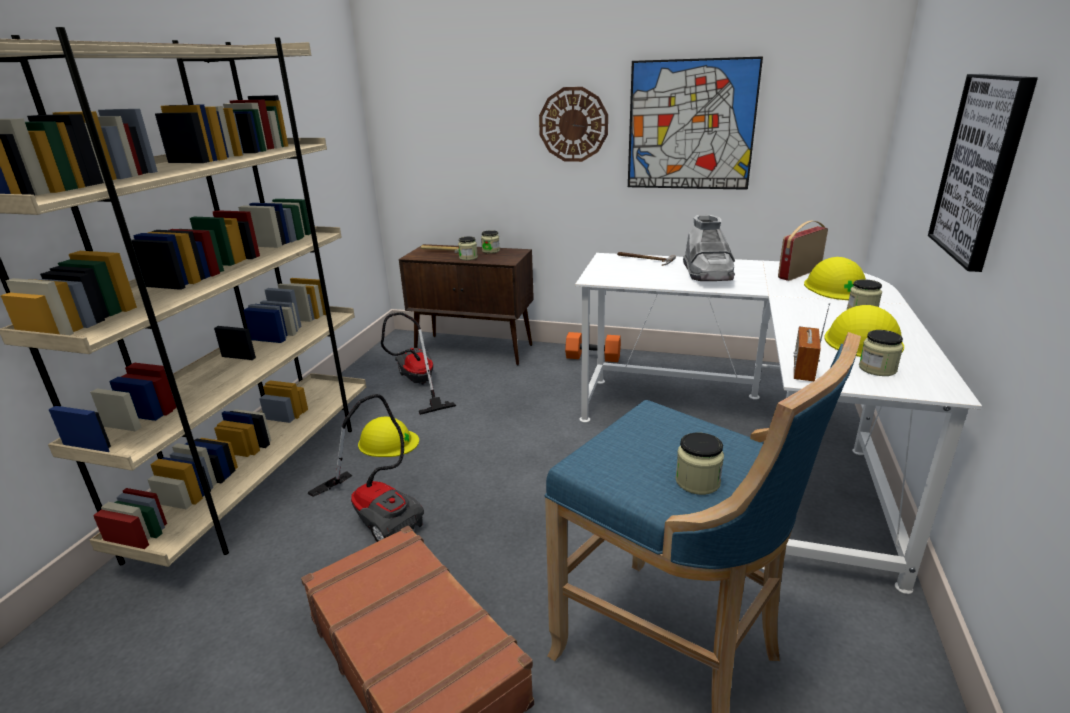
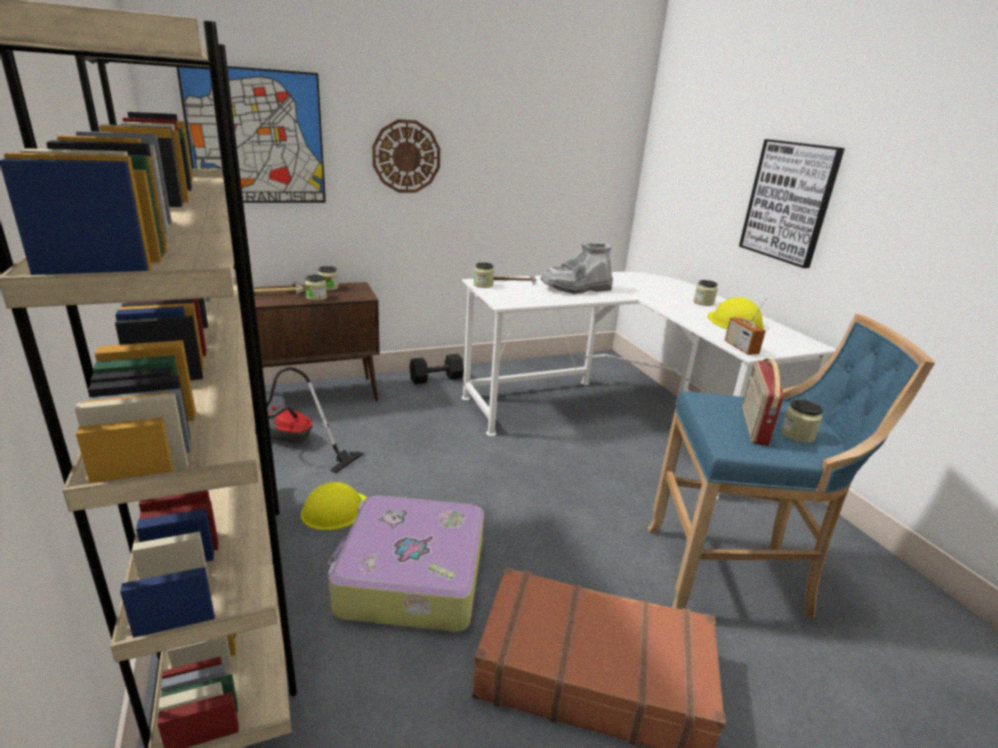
camera: 40 degrees left, 0 degrees up
(378, 512) = (410, 577): vacuum cleaner -> suitcase
(593, 357) = (436, 378): orange dumbbell -> black dumbbell
(690, 126) = (509, 161): picture -> picture (256, 138)
(707, 274) = (576, 288): grey boot -> grey boot turned 105 degrees clockwise
(798, 273) = (628, 280): radio -> radio (753, 425)
(836, 288) = (665, 288): yellow hard hat -> none
(877, 369) = (769, 339): jar -> jar (483, 285)

